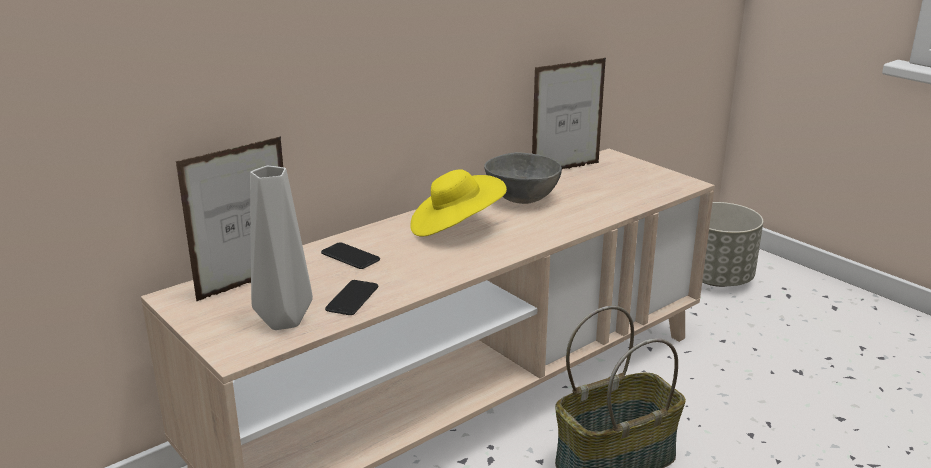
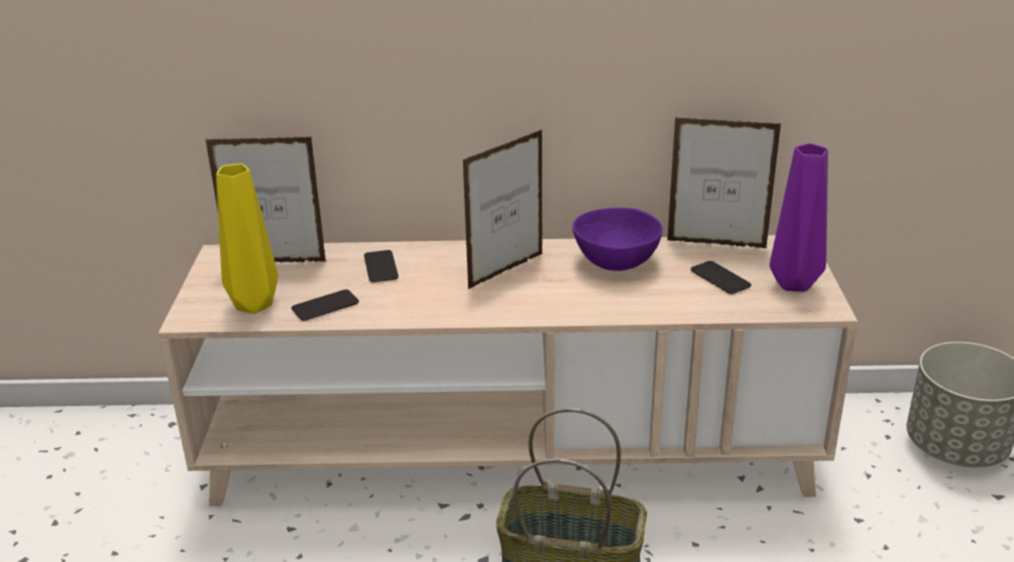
camera: 40 degrees right, 5 degrees up
(286, 321) = (255, 306): grey vase -> yellow vase
(455, 227) = (506, 271): yellow hat -> picture frame
(522, 199) = (614, 263): grey bowl -> purple bowl
(602, 187) = (720, 278): none -> phone
(647, 177) = (791, 284): none -> purple vase

